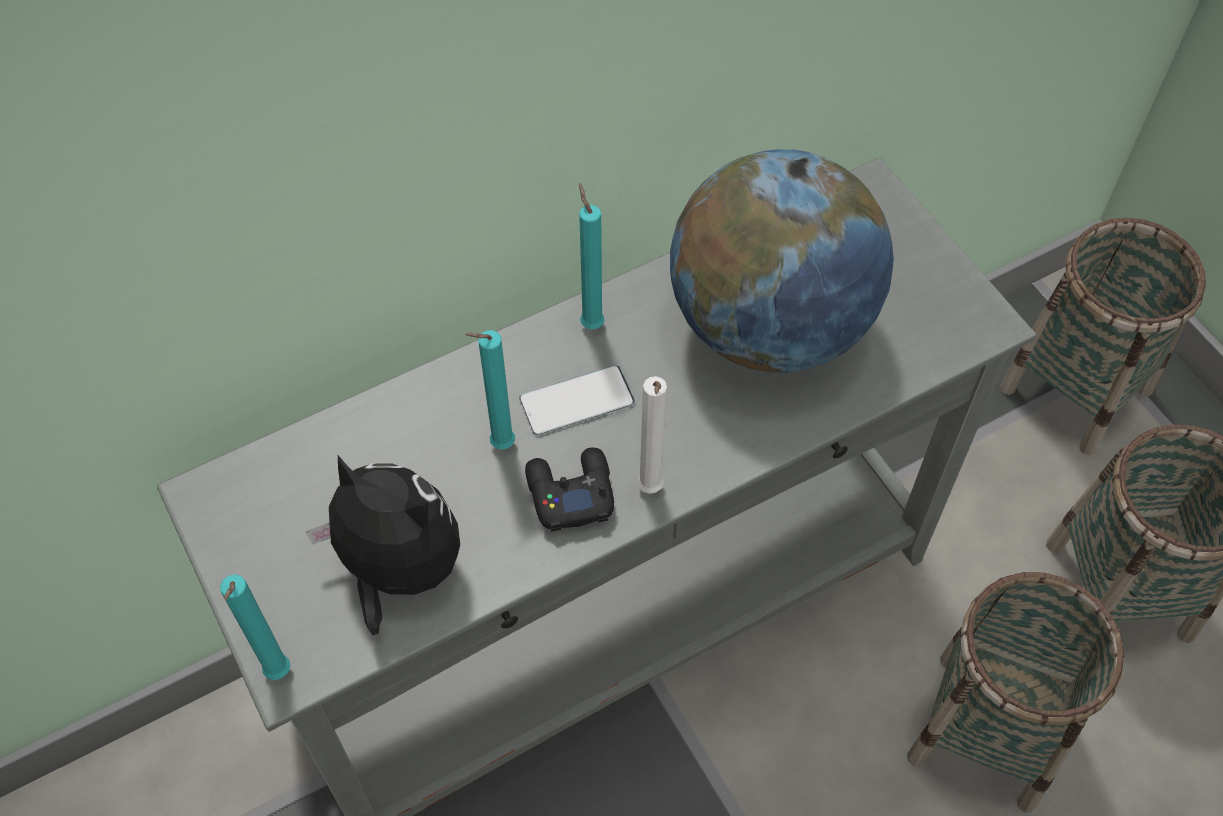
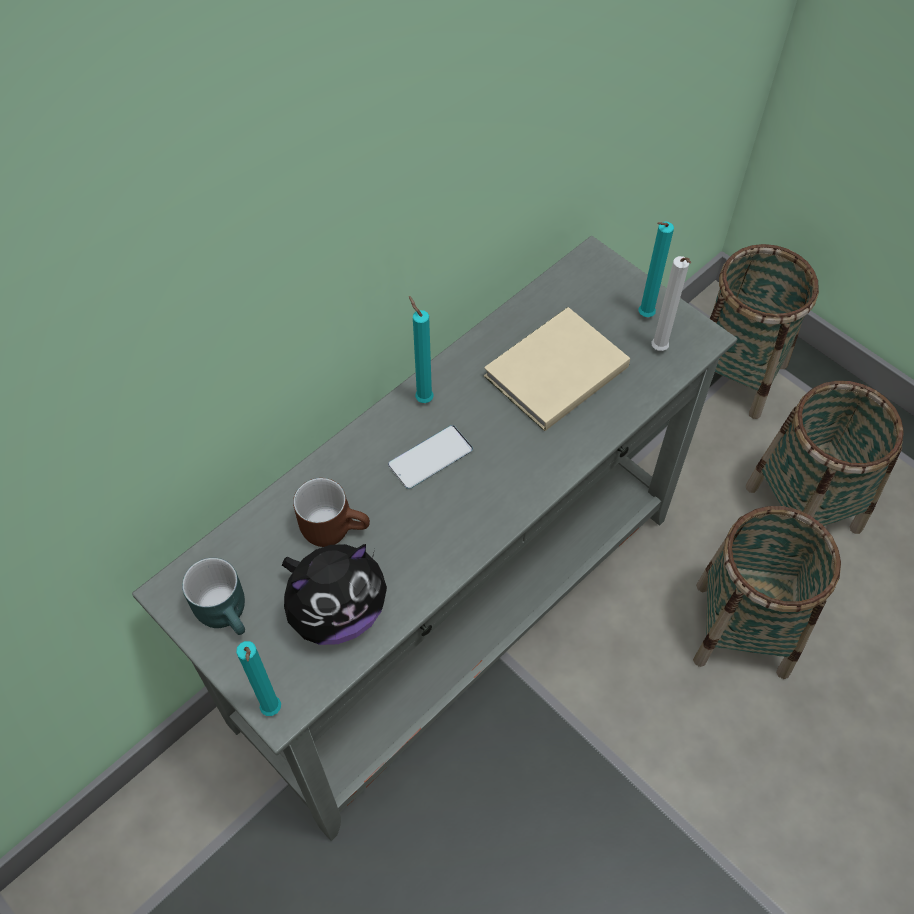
camera: 15 degrees left, 0 degrees up
(264, 536) = (228, 611): none -> turquoise mug
(397, 570) = (337, 612): plush toy -> plush toy turned 135 degrees clockwise
(428, 460) = (334, 526): none -> brown mug
(498, 445) = (383, 503): turquoise candle -> turquoise candle (643, 316)
(569, 492) = (446, 525): black game controller -> none
(649, 491) = (504, 510): white candle -> white candle (659, 351)
(770, 326) = (552, 372): globe -> beige book

